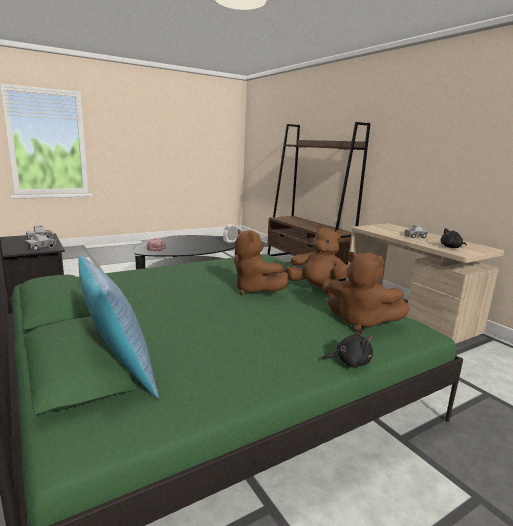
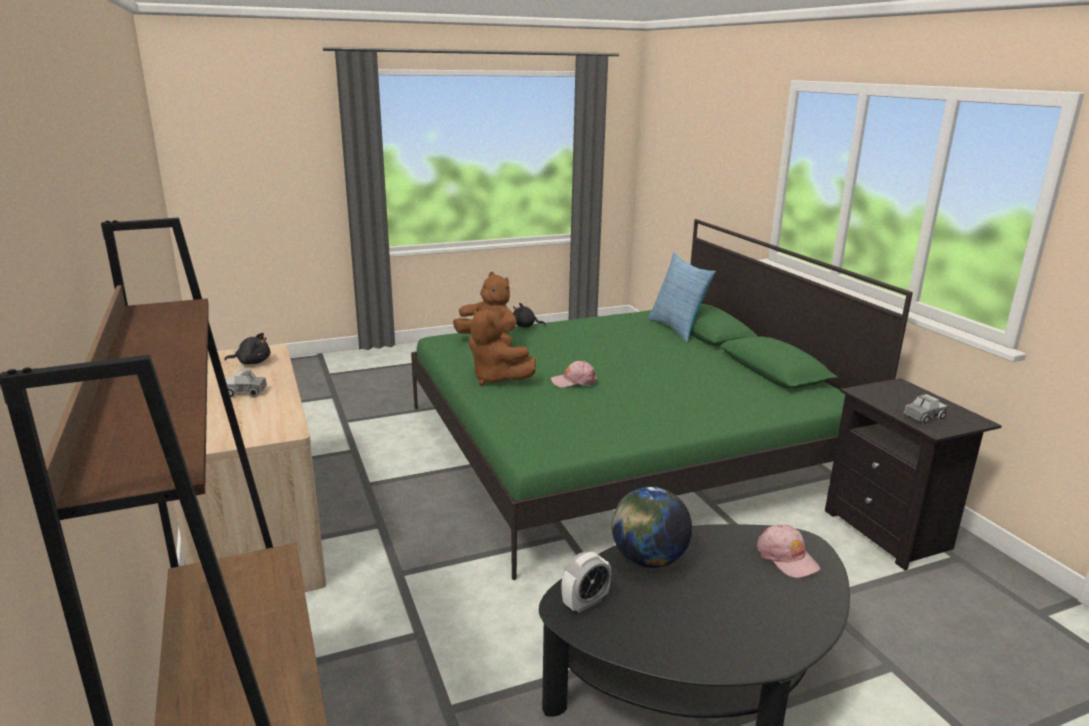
camera: 170 degrees left, 5 degrees up
(41, 248) = (877, 392): toy truck -> none
(208, 248) = (648, 559): none -> globe
(254, 290) = (574, 381): brown plush toy -> pink cap

